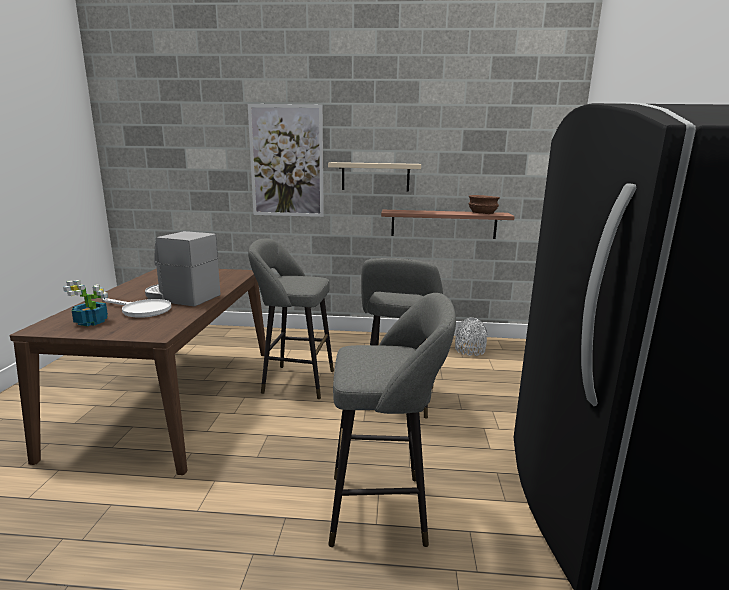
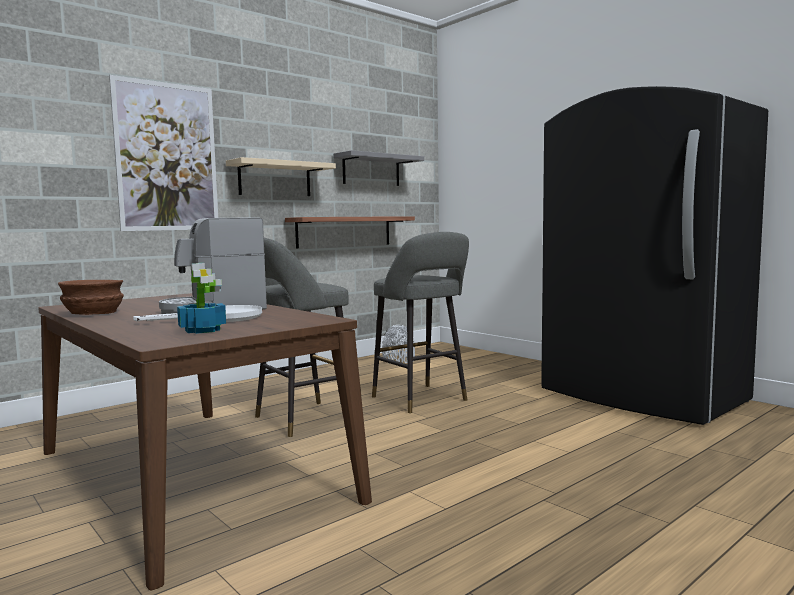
camera: 45 degrees left, 10 degrees down
(384, 509) = (556, 445): grey stool -> none
(482, 166) = (371, 170): none -> grey shelf
(482, 213) = (383, 216): brown bowl -> brown bowl (93, 313)

